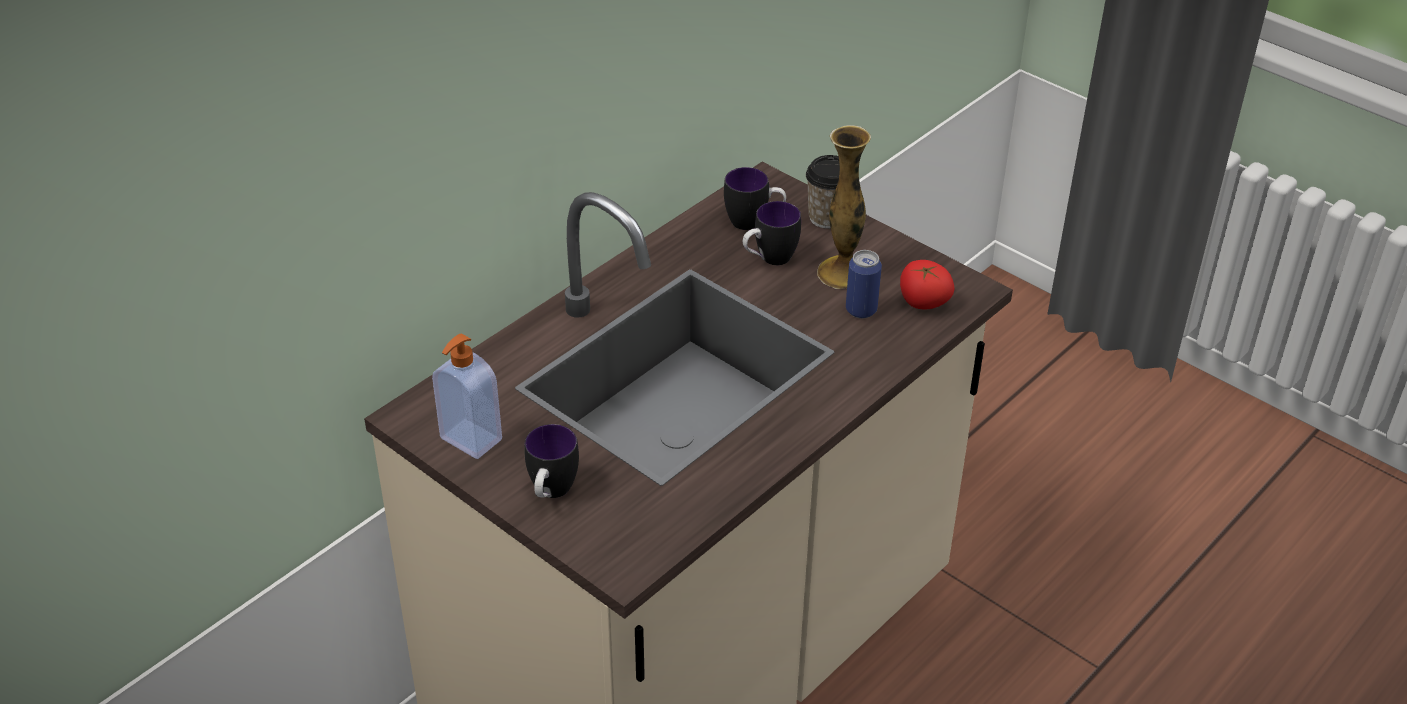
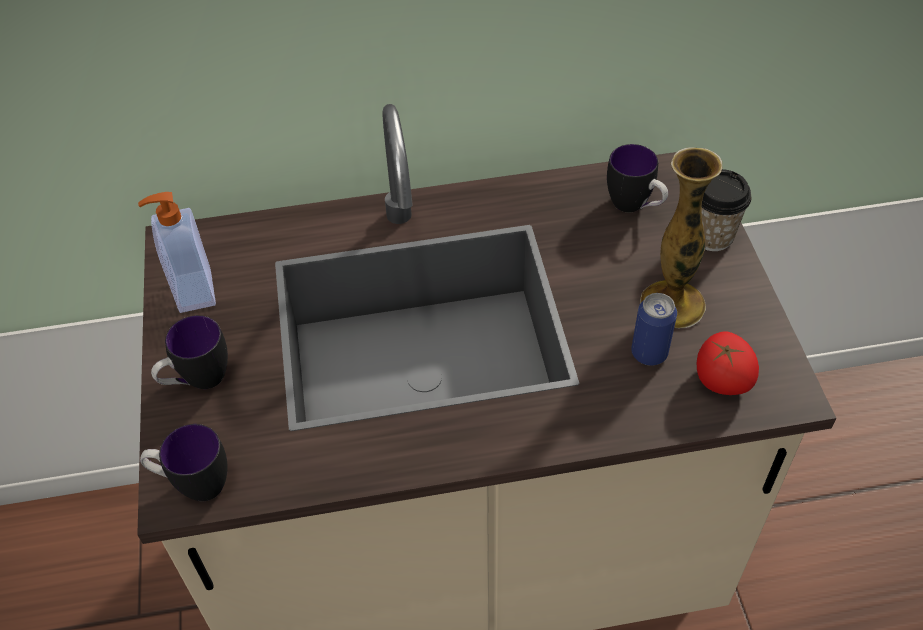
camera: 40 degrees right, 10 degrees up
(769, 260) = (611, 252): mug -> mug (194, 485)

